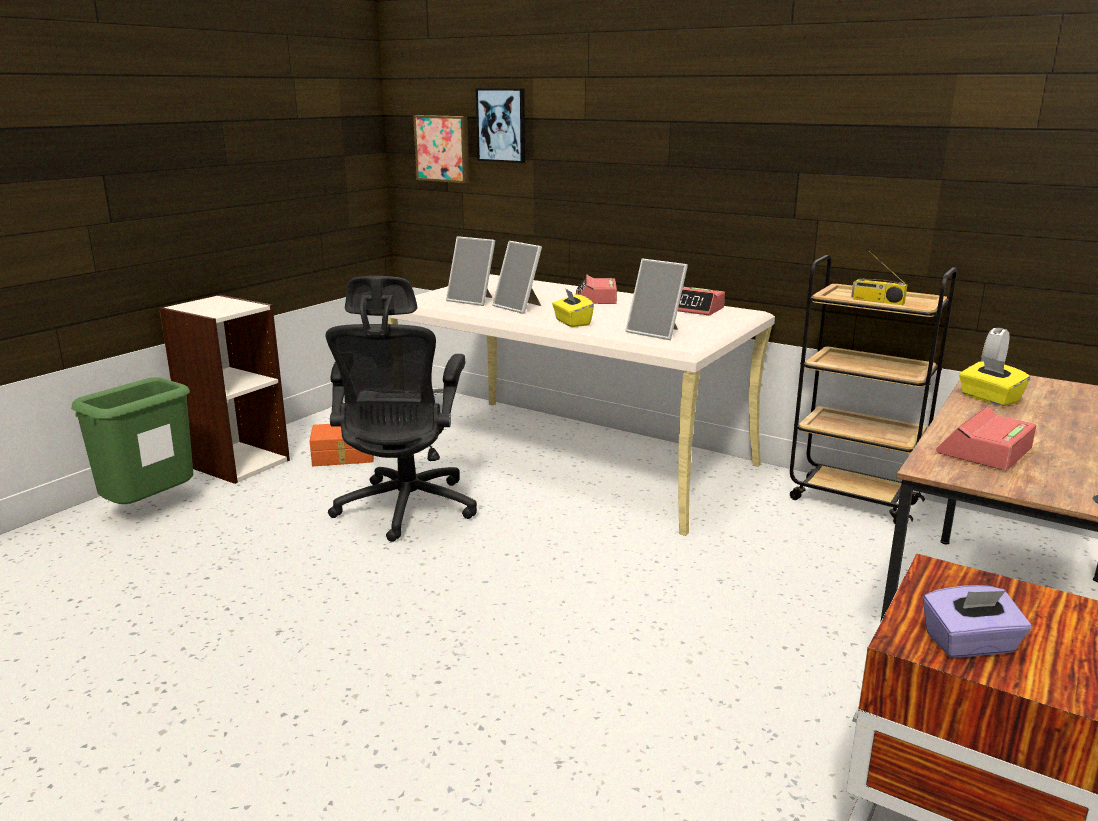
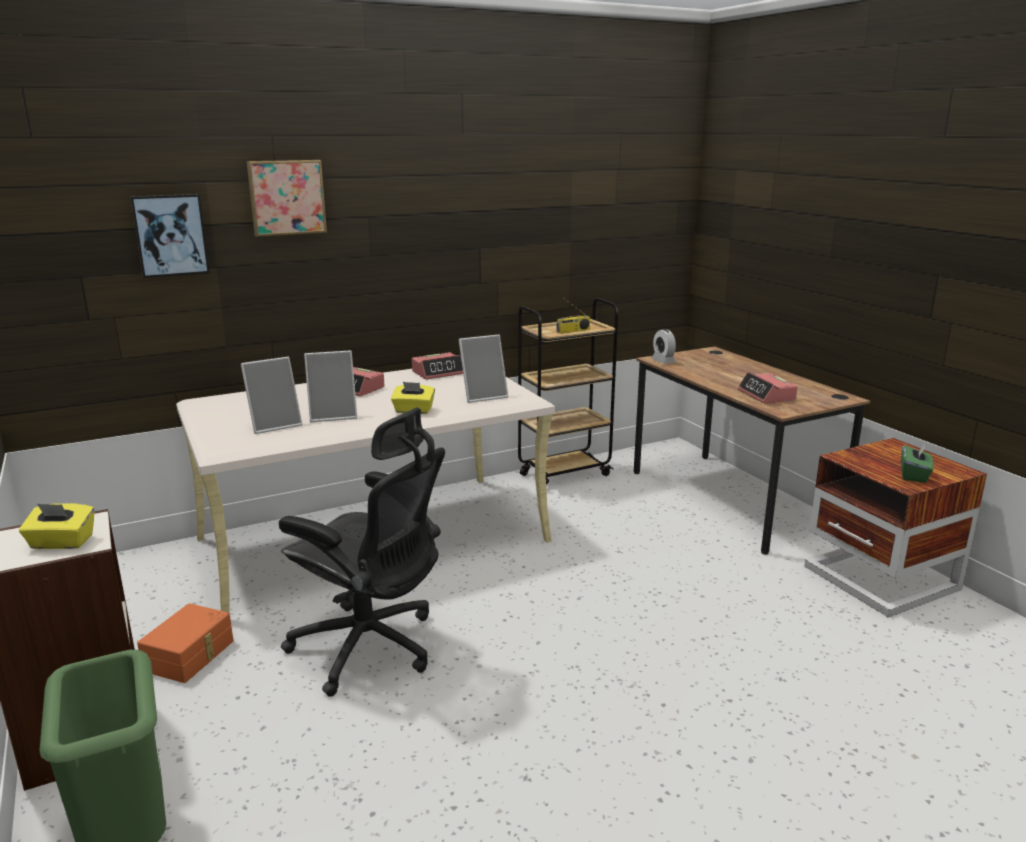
camera: 60 degrees left, 0 degrees up
(443, 148) = (80, 270): picture -> picture (286, 197)
(970, 645) = (914, 475): purple tissue box -> green tissue box
(989, 399) = (693, 371): yellow tissue box -> yellow tissue box (61, 543)

